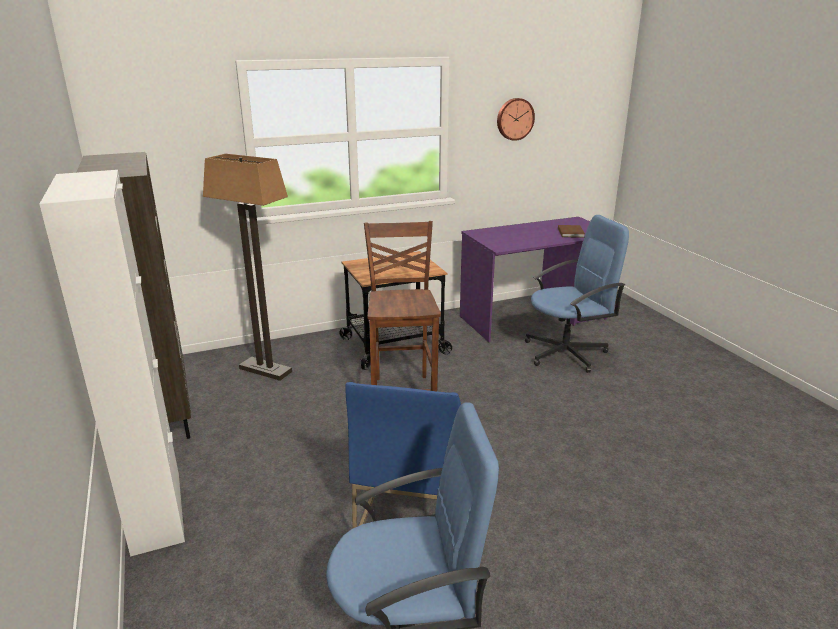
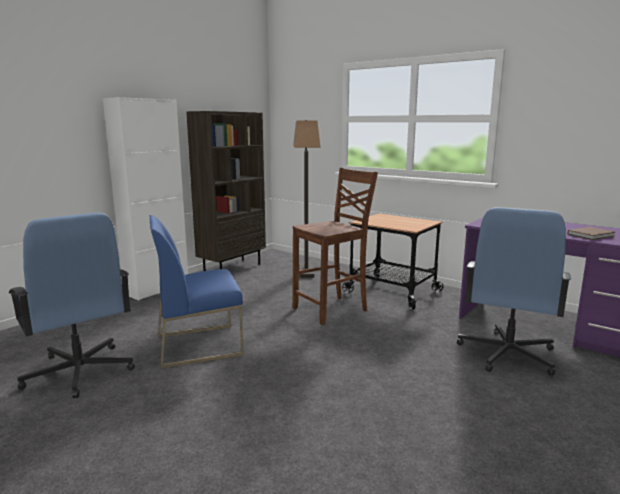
camera: 60 degrees right, 10 degrees down
(514, 119) = (579, 109): wall clock -> none
(566, 353) = (507, 354): blue office chair -> blue office chair turned 75 degrees clockwise

